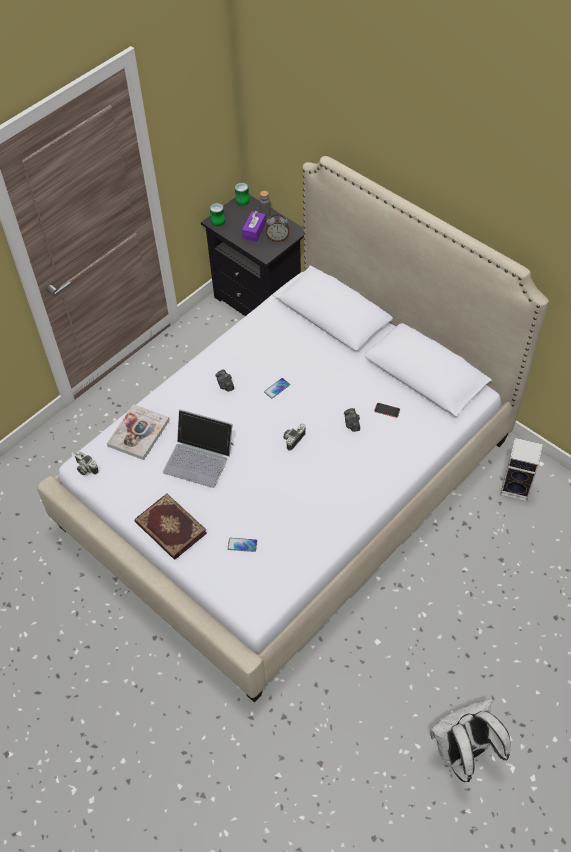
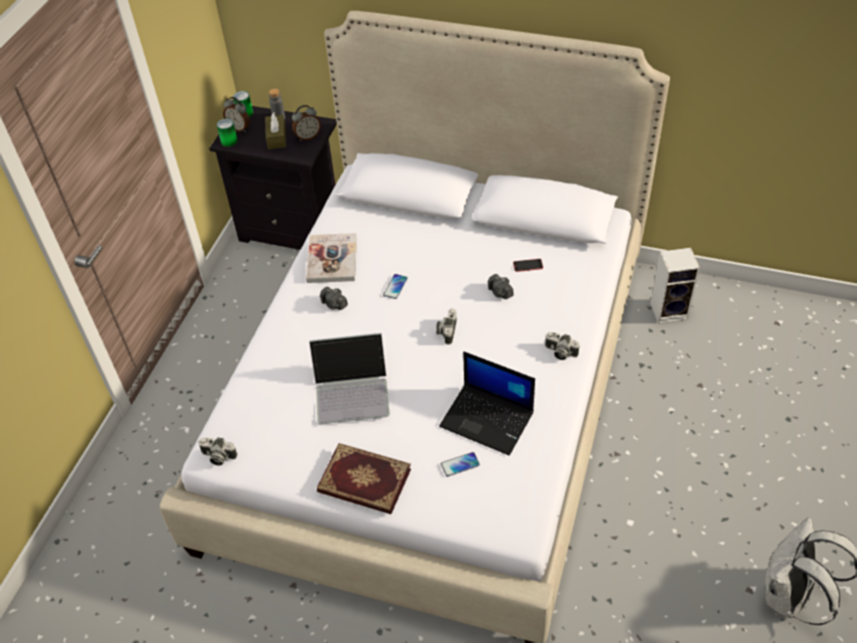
camera: 25 degrees left, 5 degrees down
(138, 433) = (263, 392): book -> book (332, 259)
(231, 212) = (239, 128): none -> alarm clock
(254, 231) = (276, 137): purple tissue box -> brown tissue box
(282, 520) = (488, 419): none -> laptop
(366, 490) = (559, 352): none -> camera

